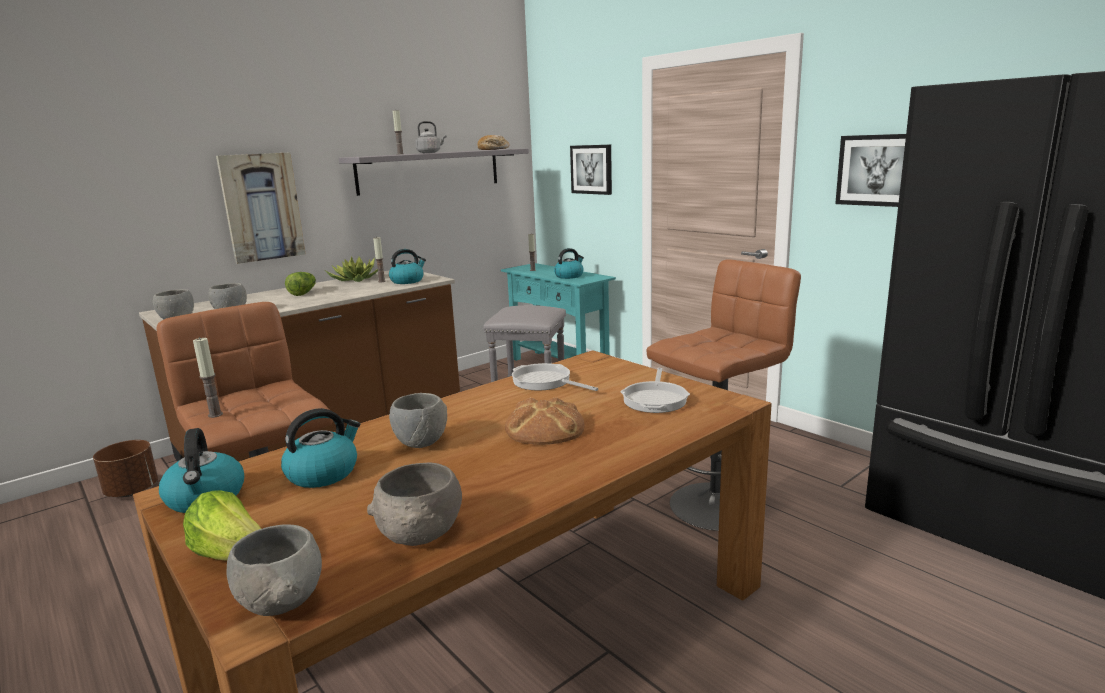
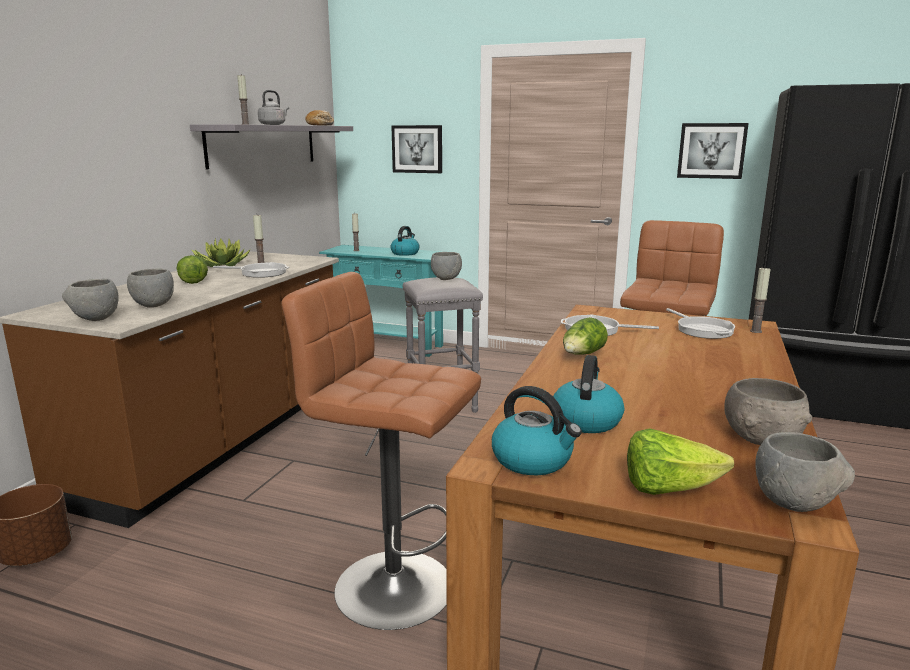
camera: 30 degrees left, 0 degrees up
(215, 415) = (383, 394): candle -> candle (756, 331)
(262, 207) = (121, 179): picture -> none
(361, 290) = (260, 273): none -> frying pan
(407, 281) = (291, 262): kettle -> none
(422, 444) = (612, 385): grey bowl -> grey bowl (446, 279)
(470, 407) = (582, 355): none -> lettuce
(544, 428) = (674, 359): bread -> none

